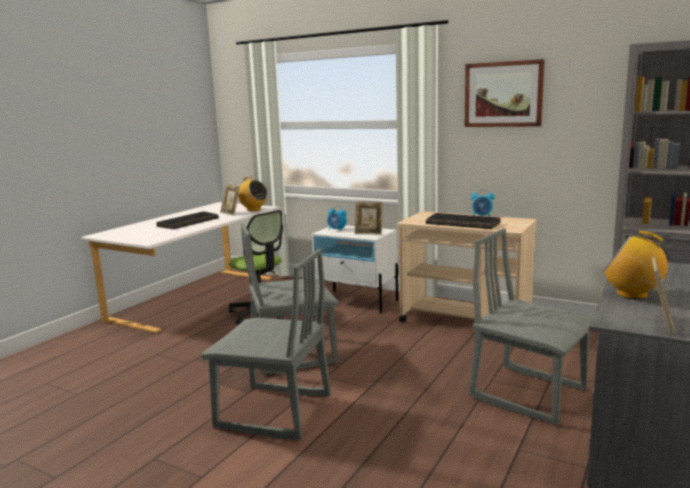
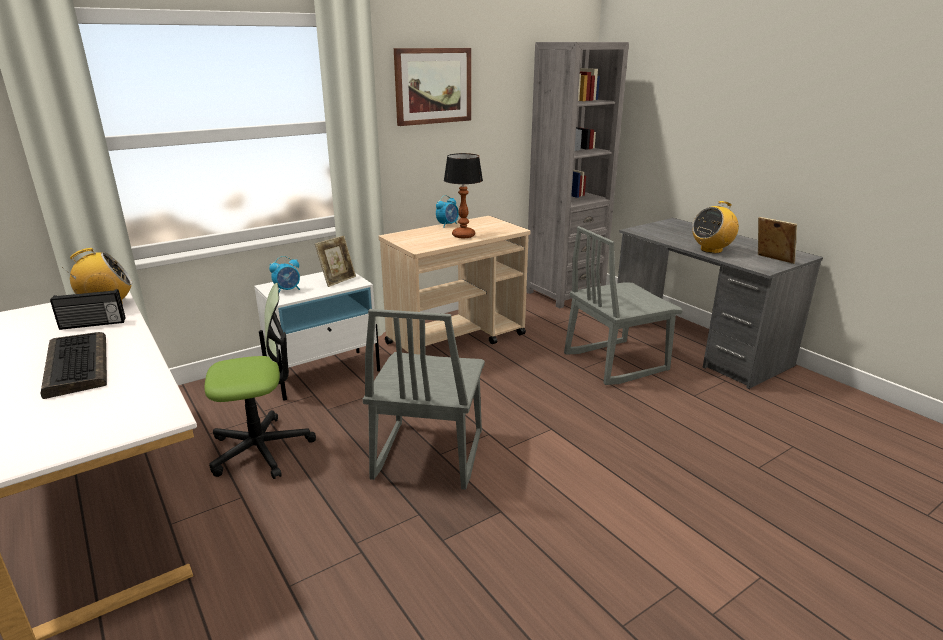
camera: 65 degrees left, 10 degrees up
(231, 213) = (92, 324): picture frame -> radio
(273, 413) = (565, 503): grey chair -> none
(463, 223) = (463, 235): keyboard -> table lamp

